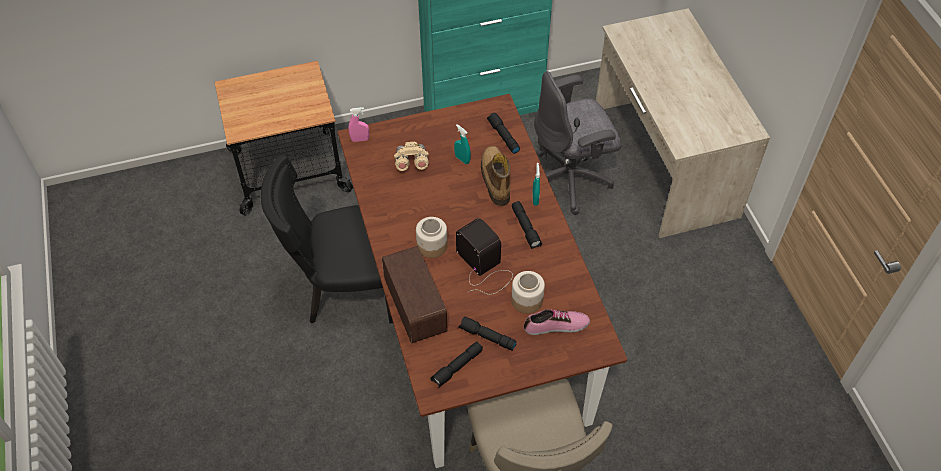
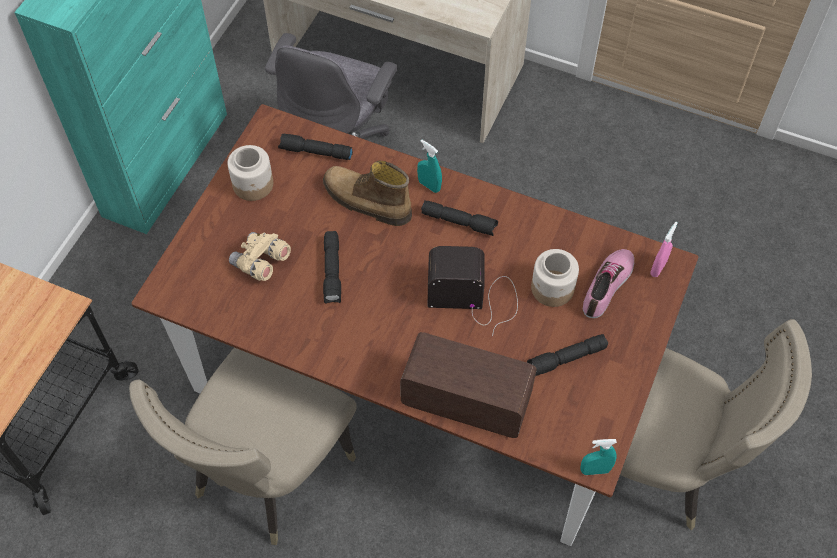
camera: 50 degrees left, 5 degrees up
(345, 290) = (266, 476): black chair -> beige chair
(360, 139) = (171, 289): pink spray bottle -> pink spray bottle (658, 268)
(432, 246) = (398, 325): jar -> jar (253, 185)
(457, 368) = (582, 415): black flashlight -> black flashlight (333, 272)
(462, 159) = (307, 211): turquoise spray bottle -> turquoise spray bottle (595, 470)

